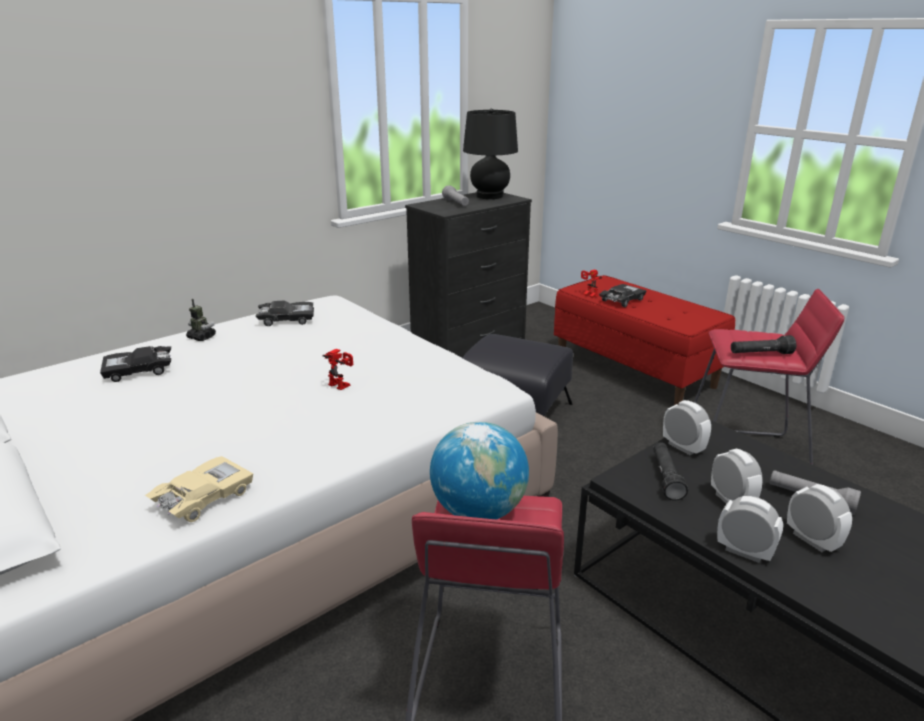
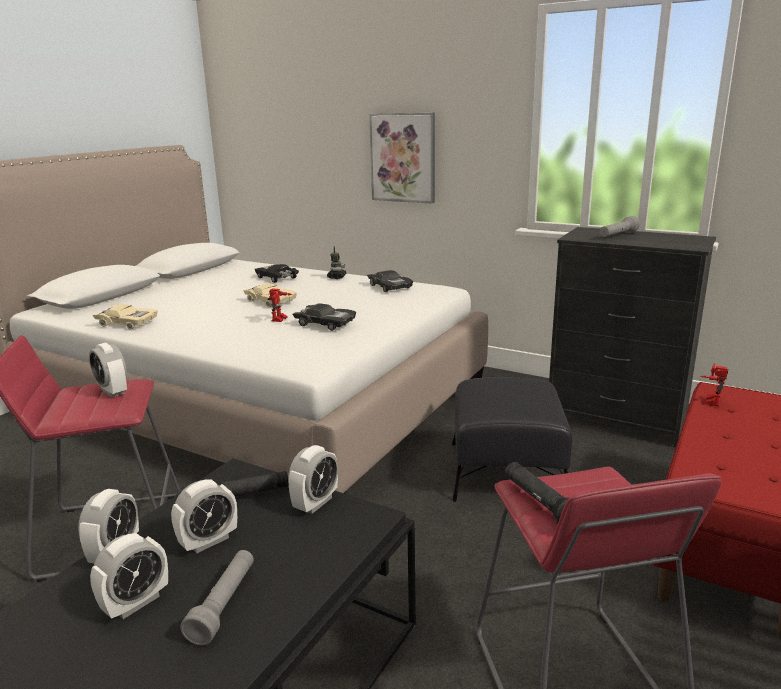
camera: 70 degrees right, 5 degrees down
(187, 167) = (403, 157): none -> picture
(250, 384) = (270, 301): none -> beige toy car
(478, 511) = (112, 391): globe -> alarm clock
(489, 196) = (679, 239): black table lamp -> none
(622, 300) = (729, 424): black toy car -> black toy car (325, 323)

